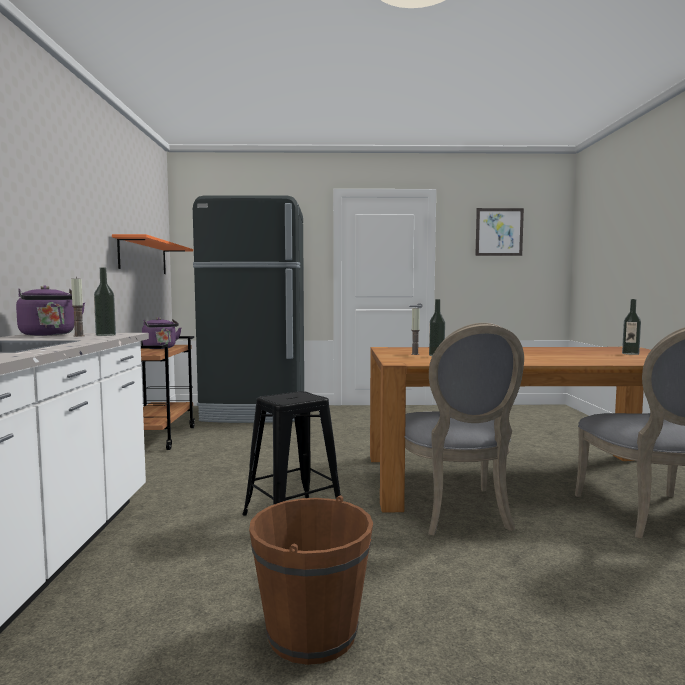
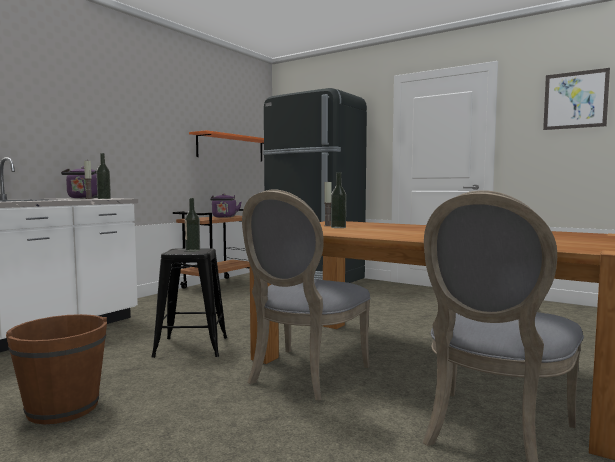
camera: 35 degrees right, 0 degrees up
(630, 354) = (562, 239): bottle -> bottle (192, 250)

